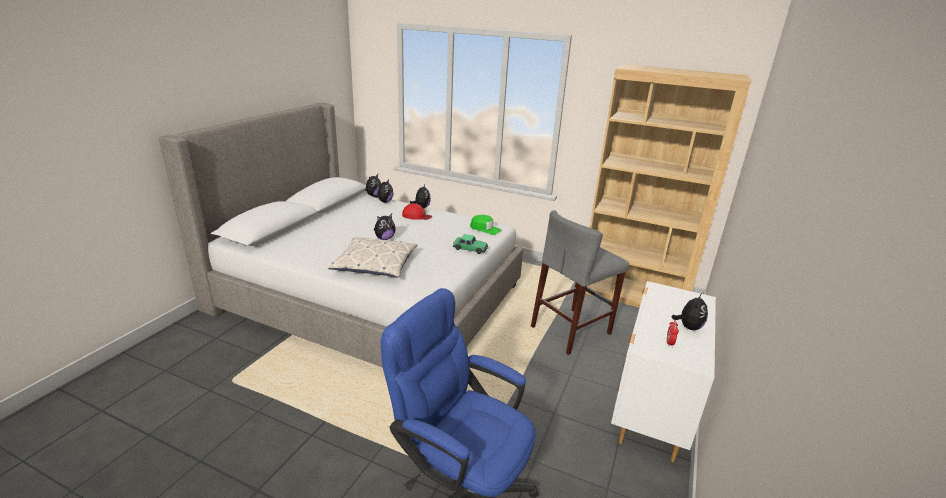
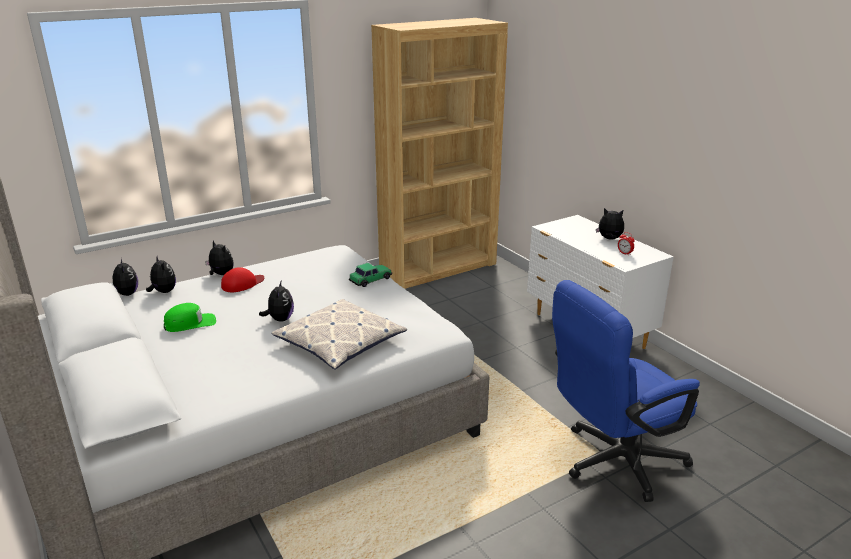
camera: 55 degrees left, 0 degrees up
(485, 229) = (334, 258): green cap -> green cap (190, 323)
(571, 330) = (457, 319): grey stool -> none
(688, 327) = (609, 239): plush toy -> plush toy turned 45 degrees counterclockwise

